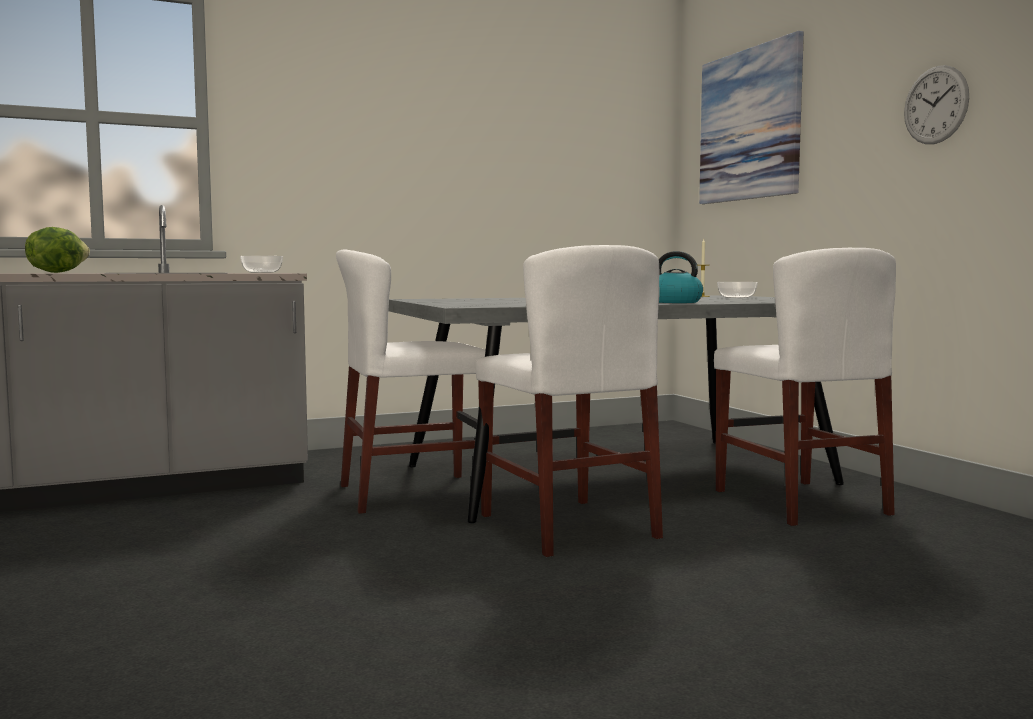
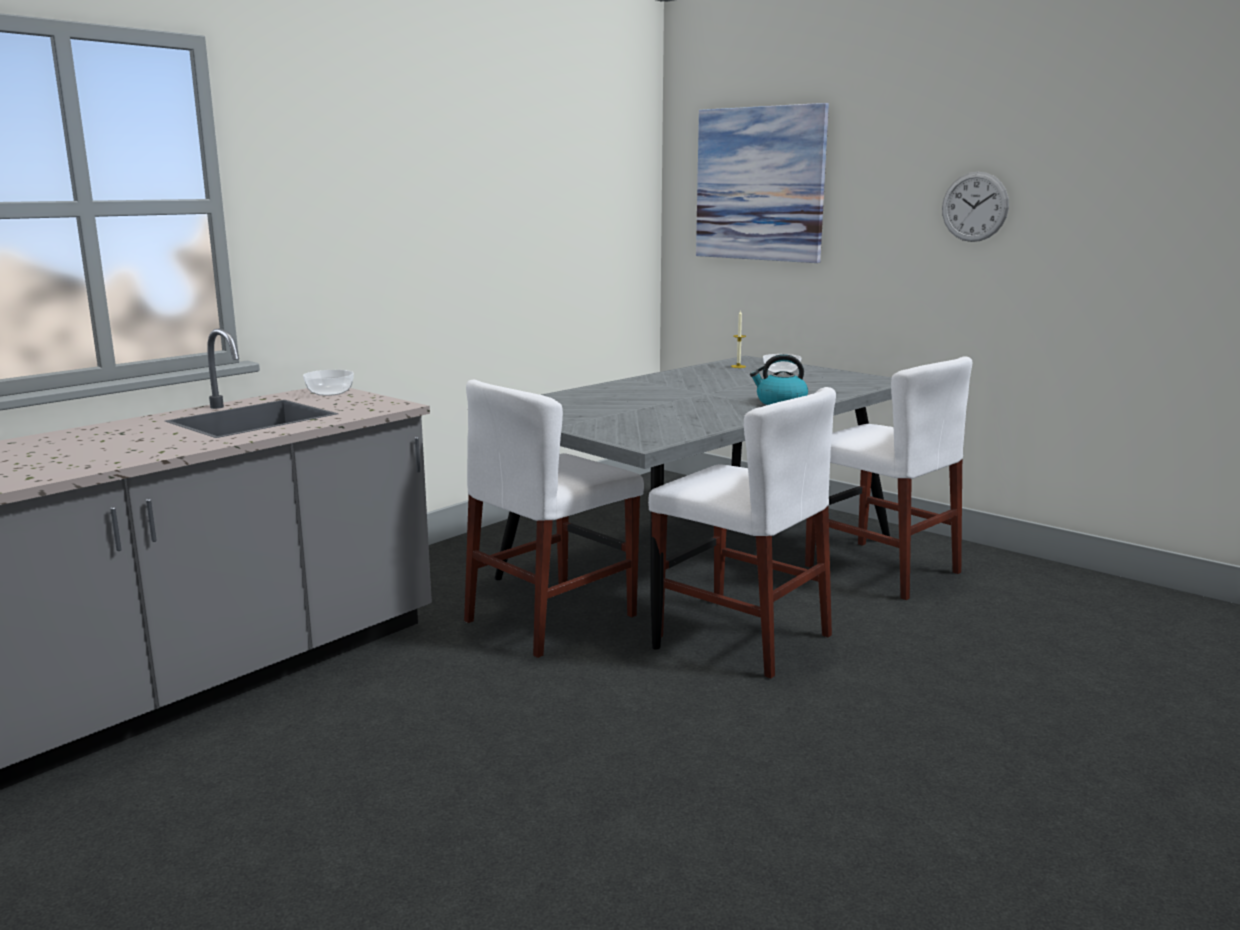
camera: 25 degrees left, 10 degrees up
(56, 272) = (117, 433): lettuce -> none

